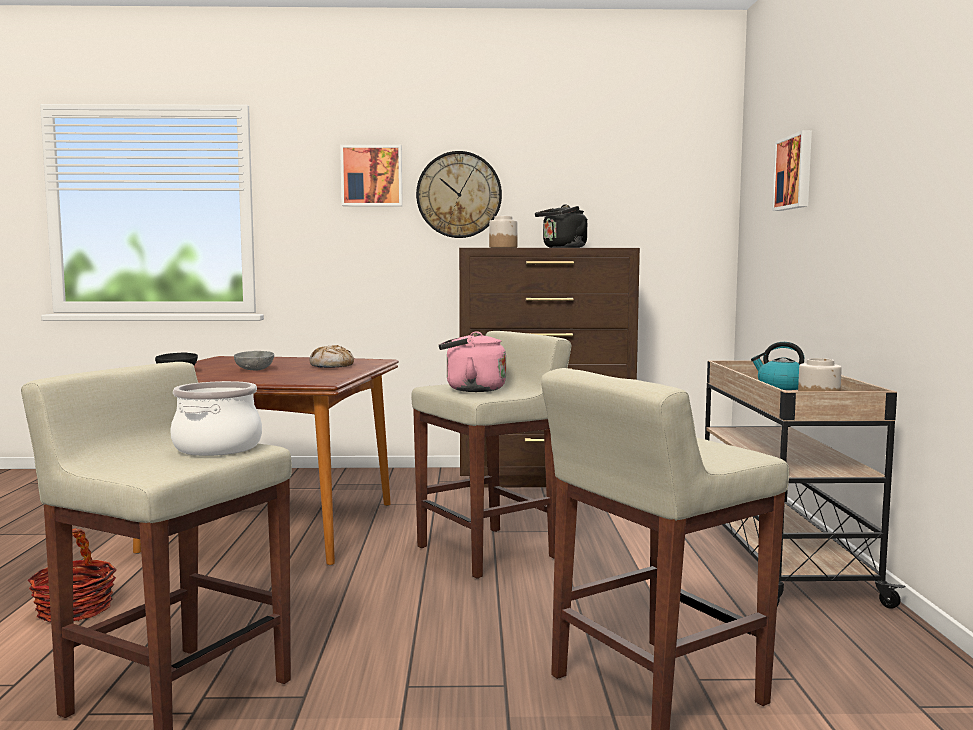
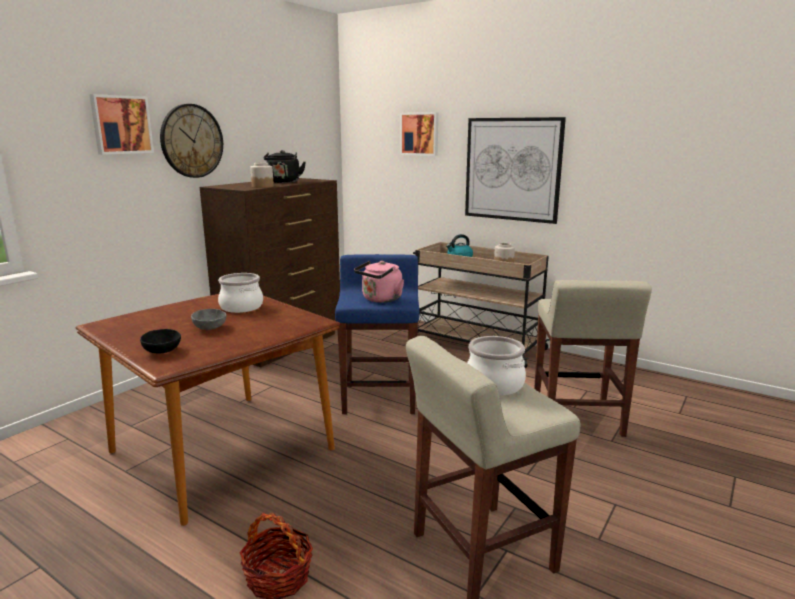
camera: 55 degrees left, 10 degrees up
(332, 366) = (242, 307): bread -> cooking pot
(489, 552) = (379, 398): beige stool -> blue stool
(878, 217) = (512, 169): none -> picture

